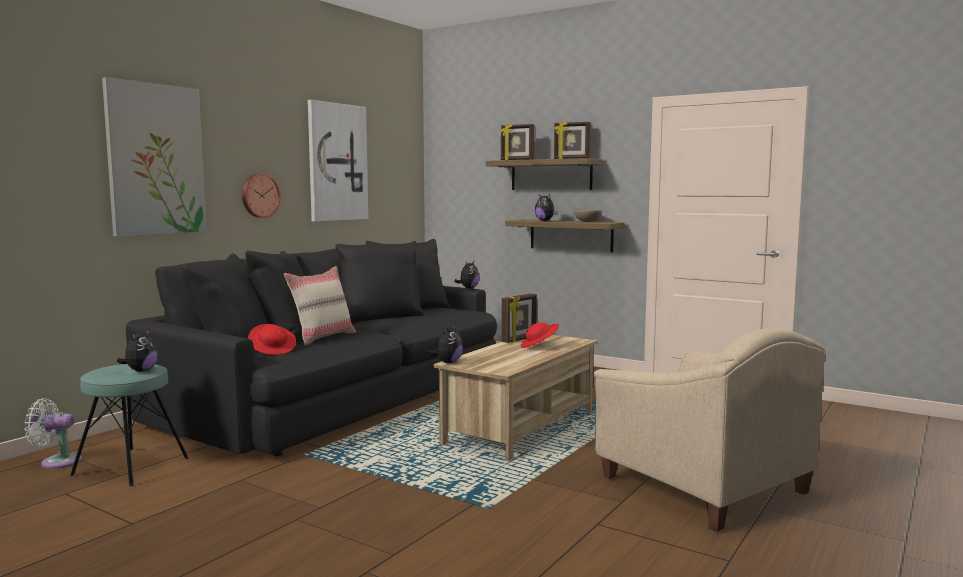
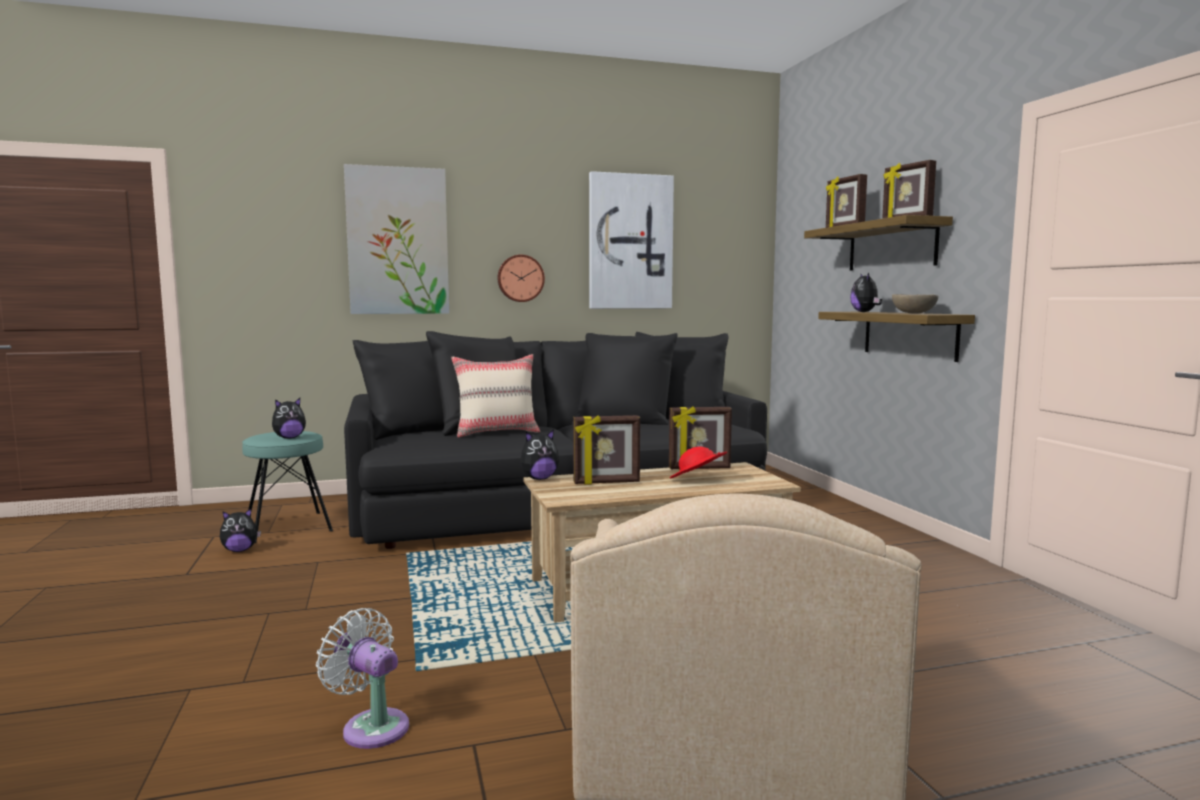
camera: 40 degrees right, 0 degrees up
(57, 462) = (263, 510): white fan -> white fan (371, 726)
(273, 350) = (420, 437): red hat -> none
(468, 288) = (748, 398): plush toy -> plush toy (240, 550)
(495, 357) = (606, 482): none -> picture frame

